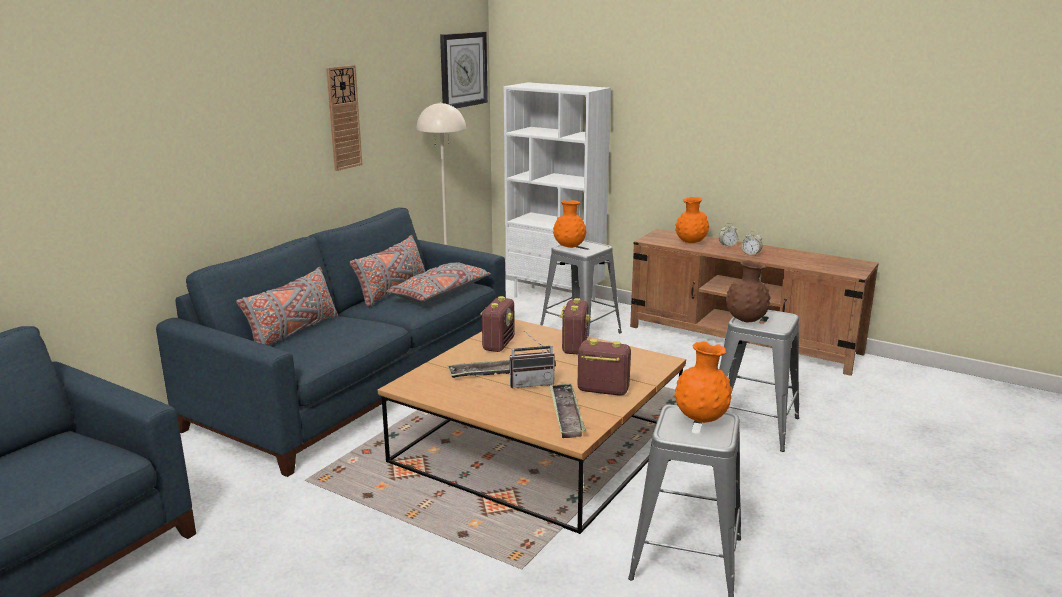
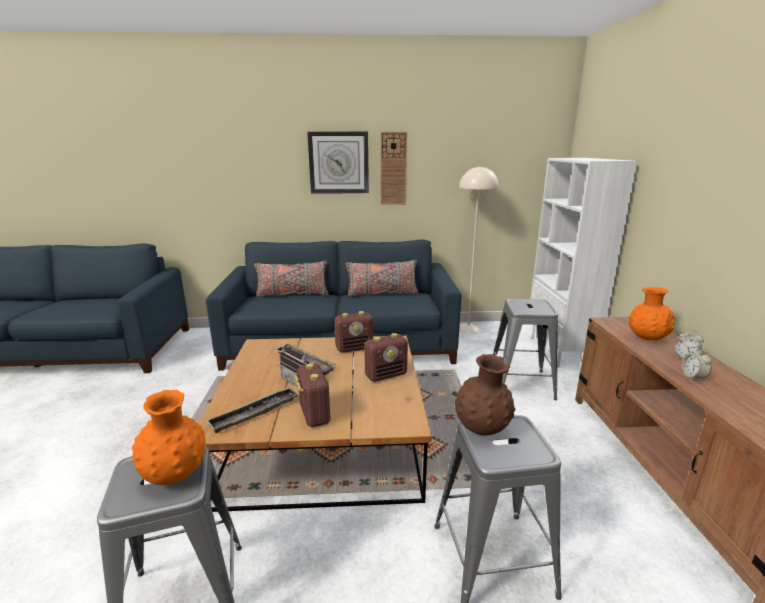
camera: 55 degrees right, 0 degrees up
(440, 294) = (394, 303): grey pillow -> none
(463, 70) = (533, 145): wall clock -> wall clock (339, 163)
(569, 246) = (520, 302): orange vase -> none

